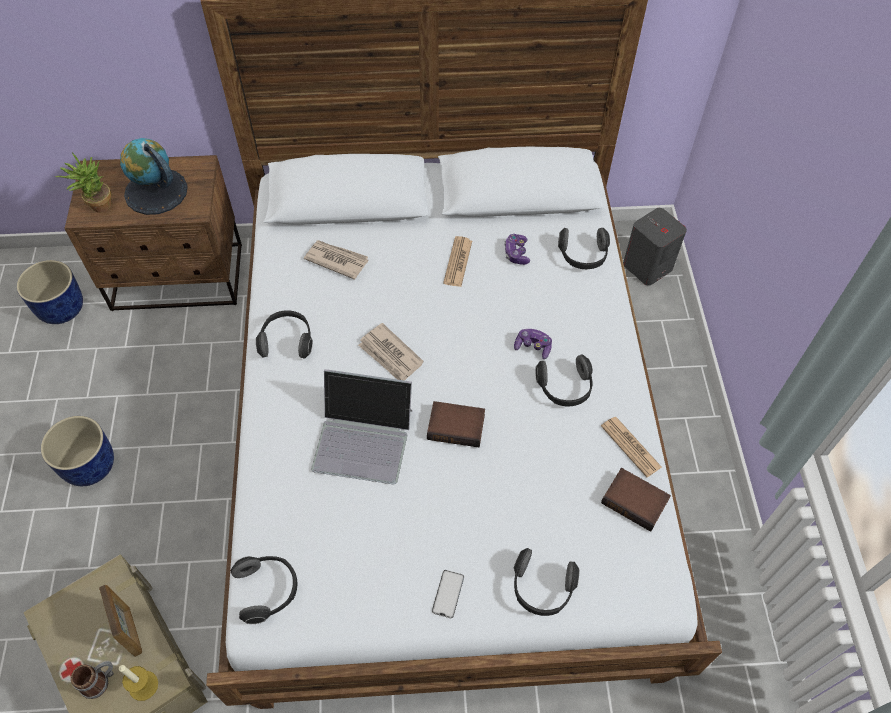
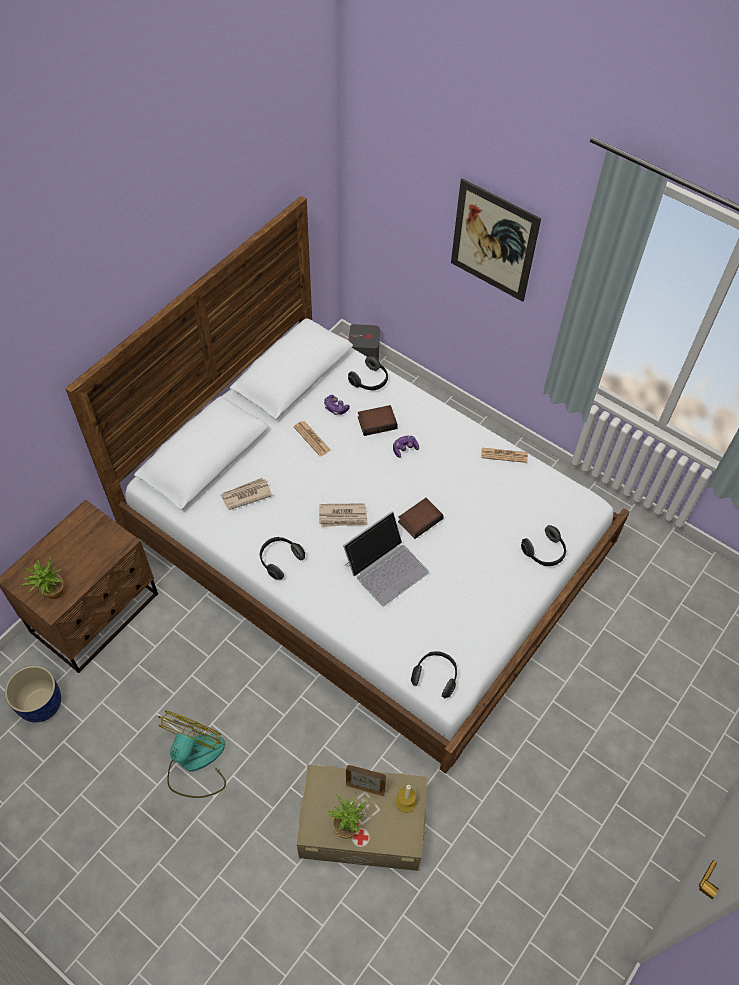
camera: 50 degrees left, 0 degrees up
(77, 645) = (347, 824): none -> potted plant
(89, 464) = (195, 762): blue planter -> fan
(100, 681) = (382, 824): mug -> none
(156, 191) = (79, 553): globe -> none
(448, 594) = (511, 595): phone -> none
(565, 388) = (444, 455): headphones -> none
(636, 501) = (535, 477): book -> book (377, 422)
(823, 167) = (493, 241): none -> picture

